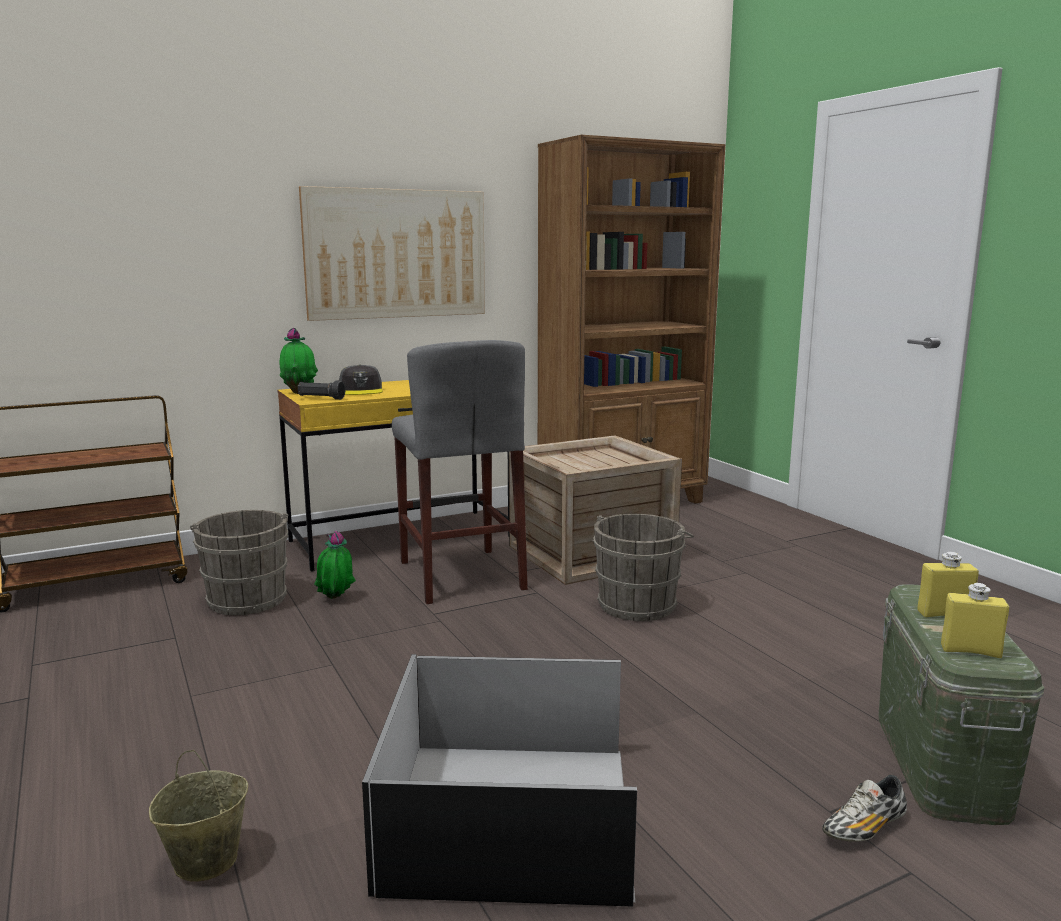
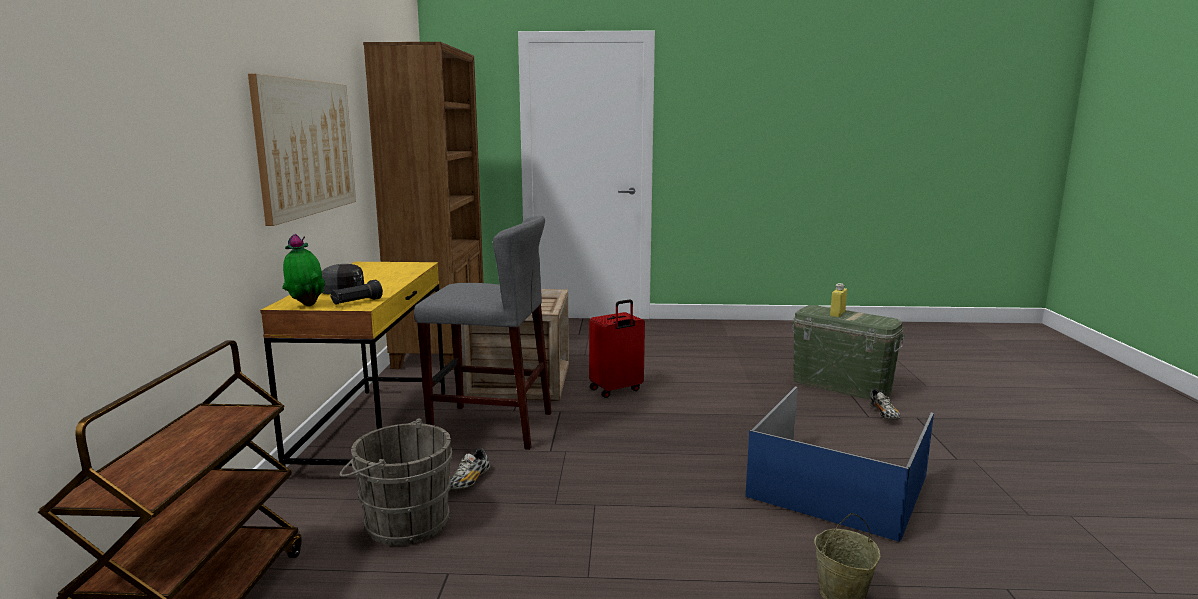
camera: 60 degrees left, 0 degrees up
(336, 599) = (469, 482): potted plant -> shoe
(509, 819) = (840, 487): black storage box -> blue storage box
(639, 603) = (616, 390): grey bucket -> red suitcase
(970, 651) = (877, 321): yellow bottle -> none

